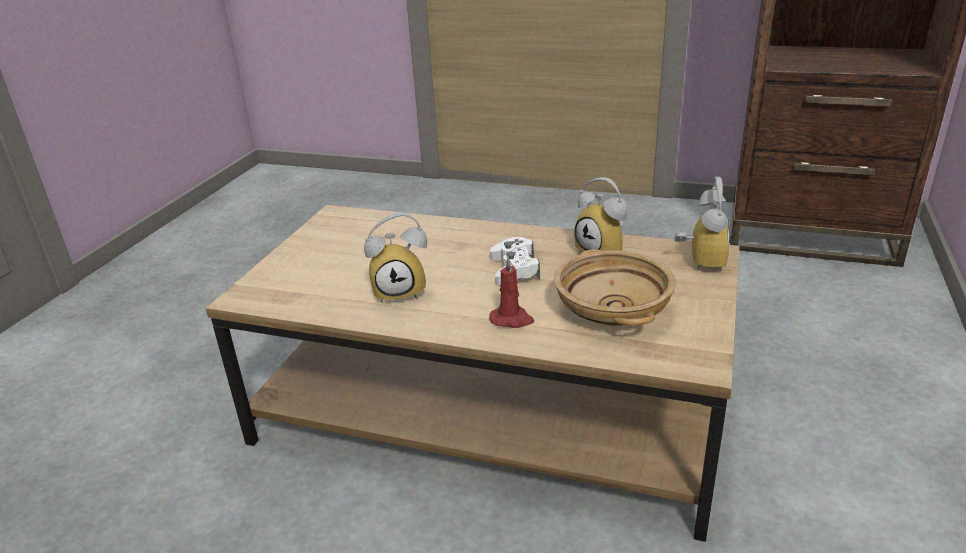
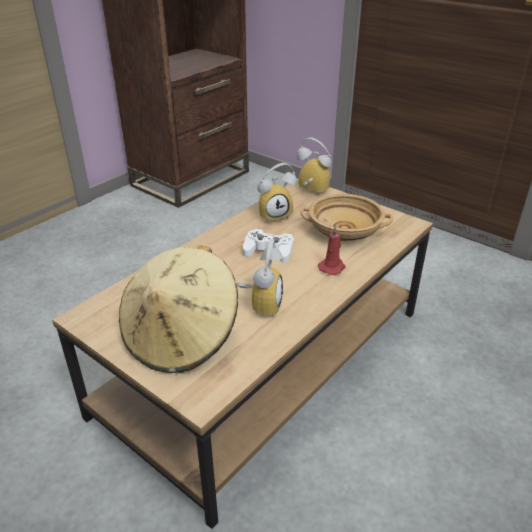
camera: 70 degrees left, 5 degrees up
(325, 264) = (181, 337): none -> beige hat

